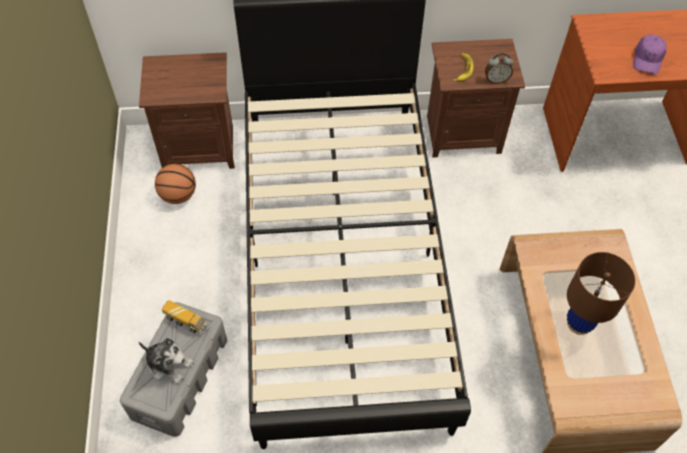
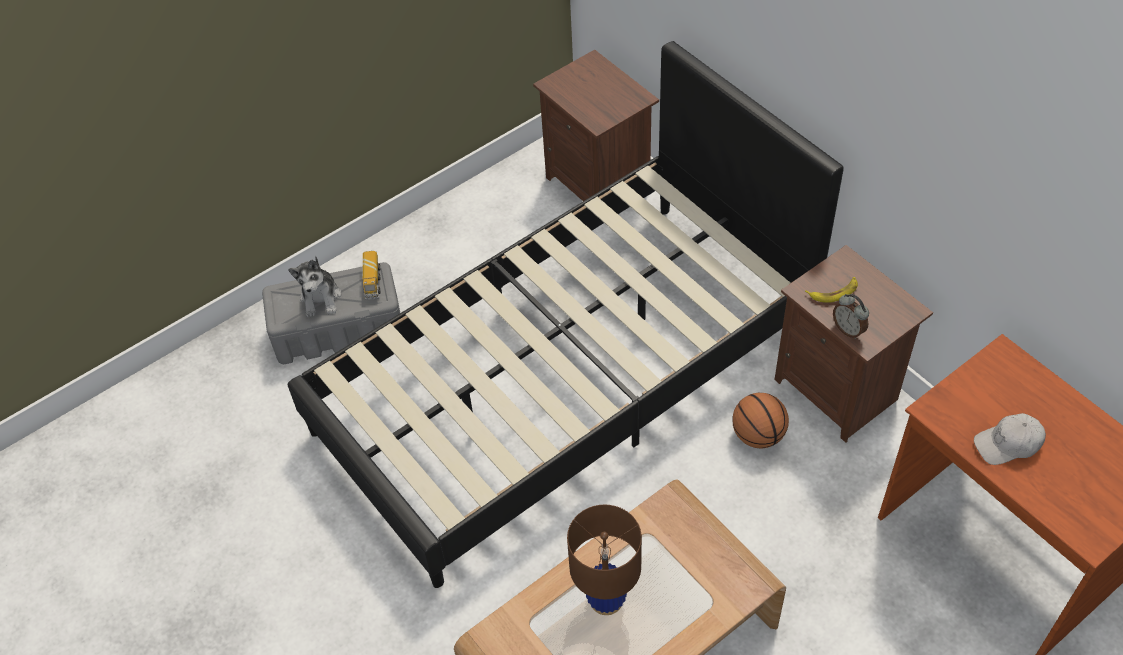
camera: 60 degrees right, 5 degrees down
(178, 195) = (530, 205): basketball -> basketball (758, 435)
(648, 58) = (1008, 444): purple cap -> white cap

